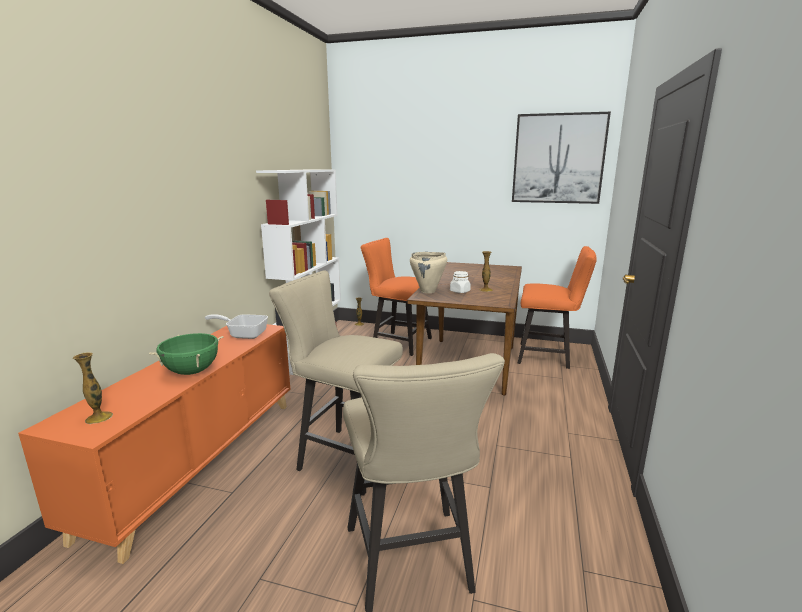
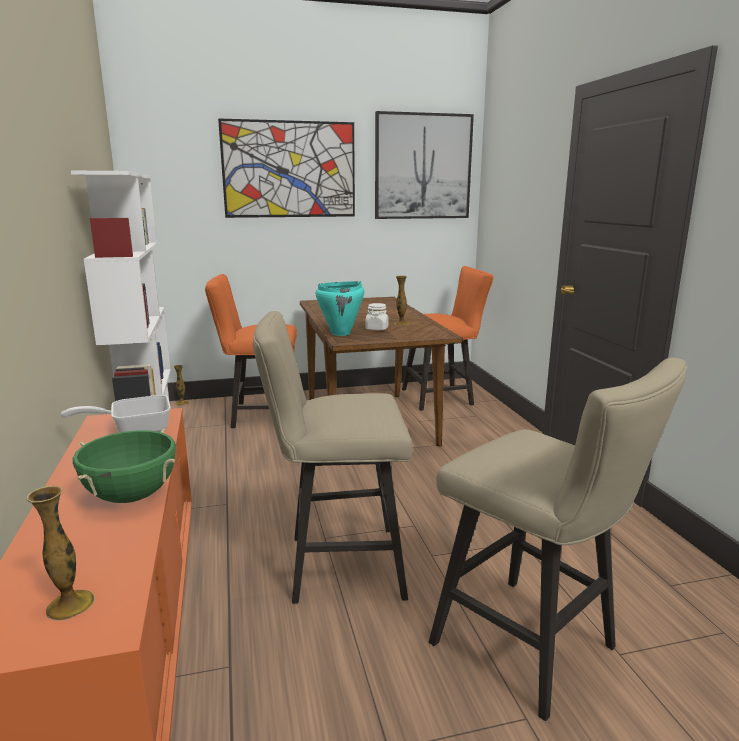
camera: 30 degrees left, 0 degrees up
(428, 291) = (341, 333): beige cooking pot -> turquoise cooking pot
(445, 162) = (289, 169): none -> picture

